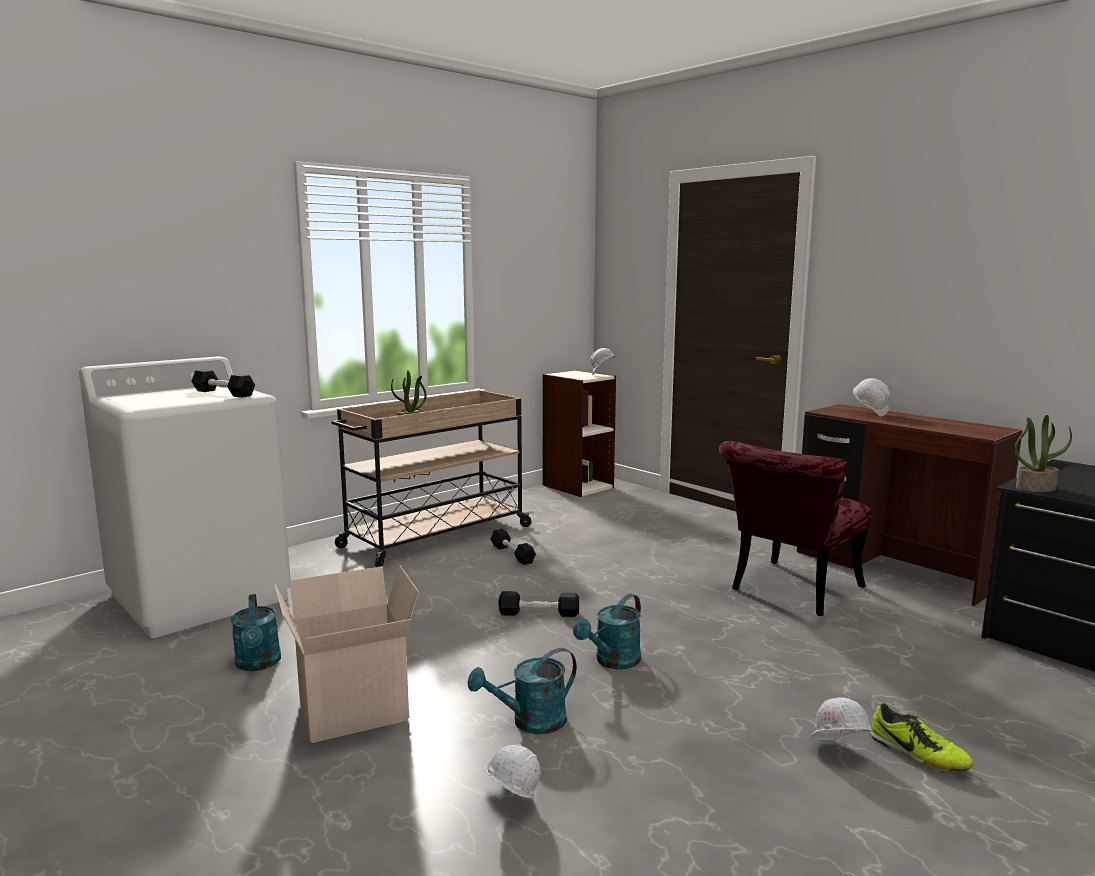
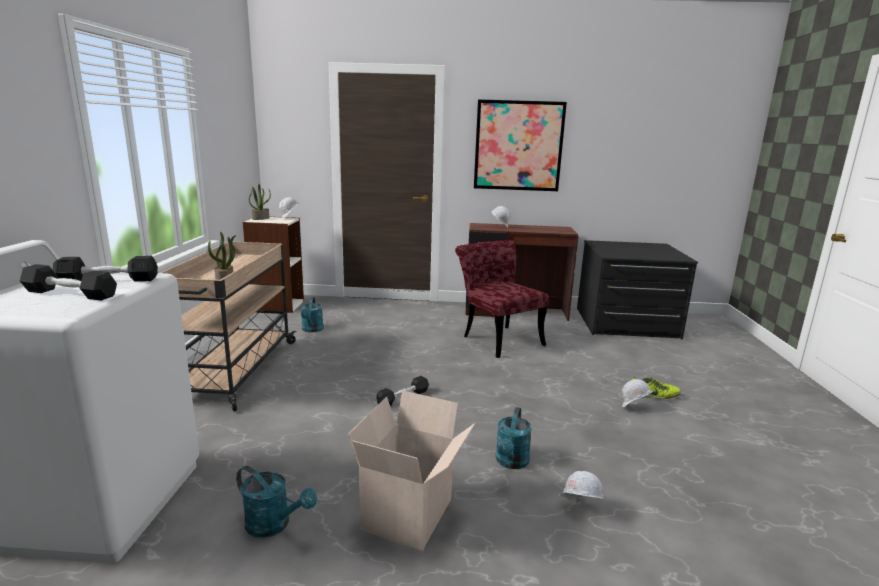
camera: 45 degrees left, 5 degrees up
(512, 554) = (317, 365): black dumbbell -> black dumbbell (70, 294)
(612, 662) = (488, 409): turquoise watering can -> turquoise watering can (312, 330)
(790, 592) = (497, 338): red chair -> red chair turned 150 degrees clockwise
(927, 277) = (518, 146): none -> picture
(1035, 488) = (613, 255): potted plant -> potted plant (261, 218)

